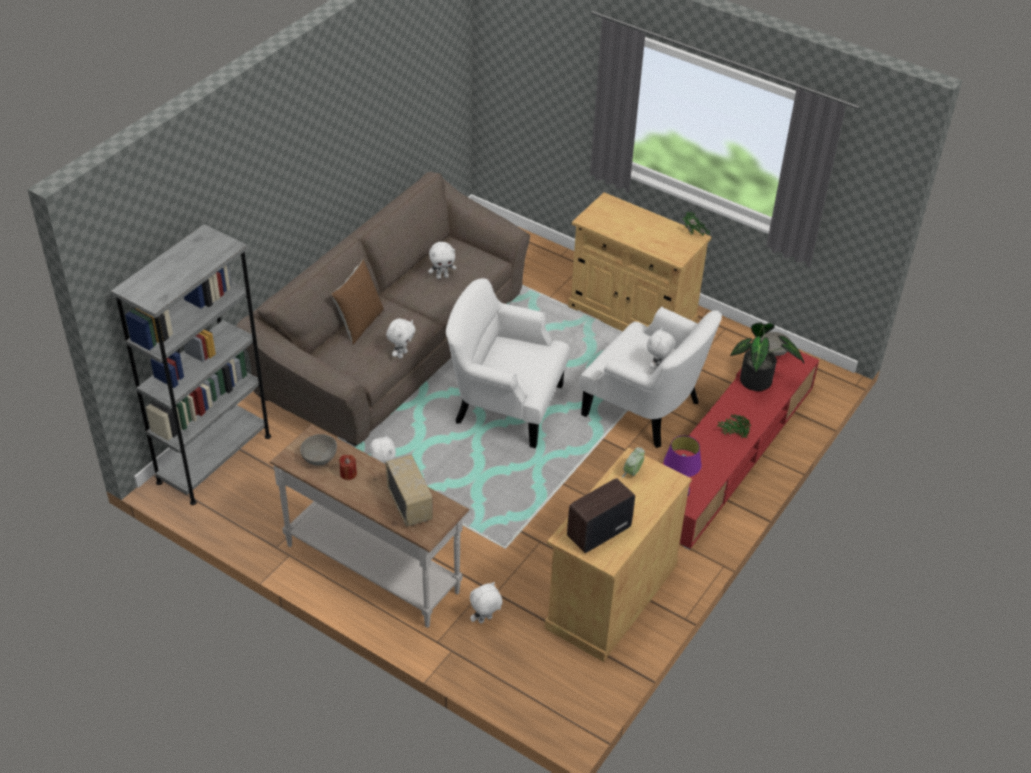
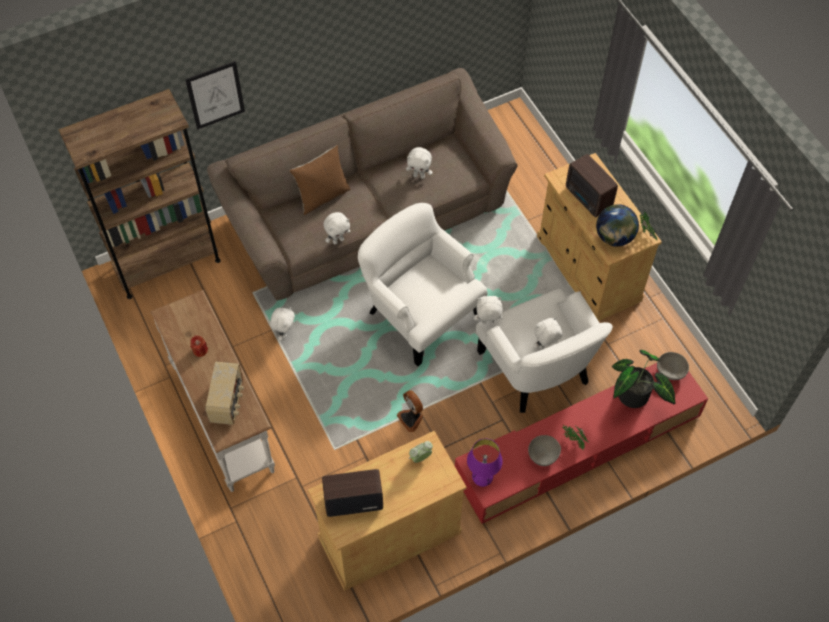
camera: 30 degrees right, 15 degrees up
(214, 459) = (167, 264): grey bookcase -> brown bookcase
(238, 231) = (215, 95): none -> picture
(320, 458) = (188, 325): grey bowl -> grey bowl (543, 455)
(485, 620) = (278, 507): white plush toy -> white plush toy (487, 323)
(560, 492) = (411, 418): none -> fan
(625, 227) = (588, 199): none -> radio
(669, 247) = (614, 237): none -> globe

